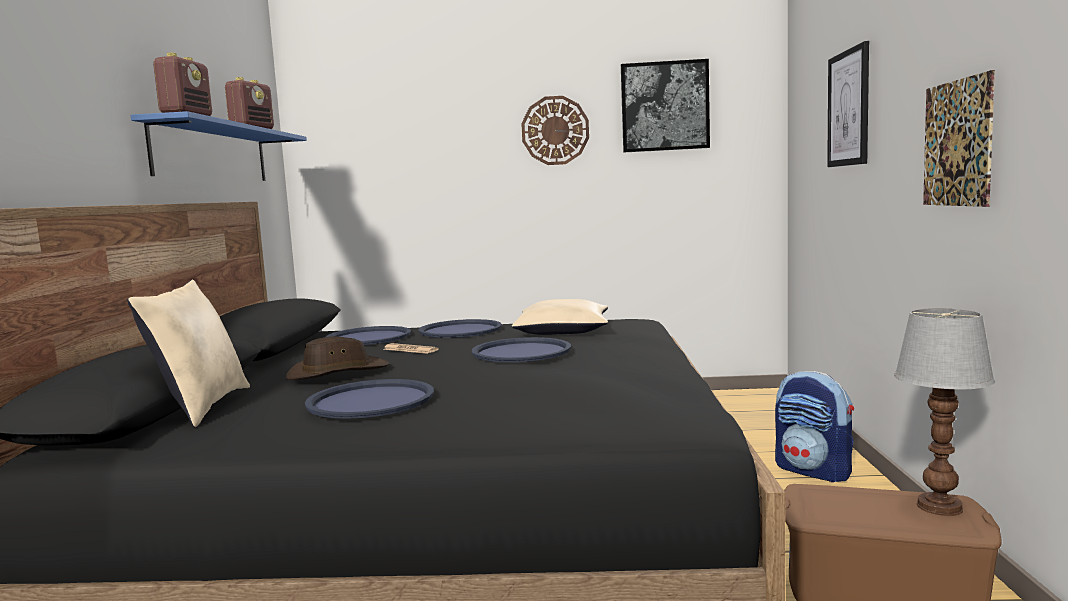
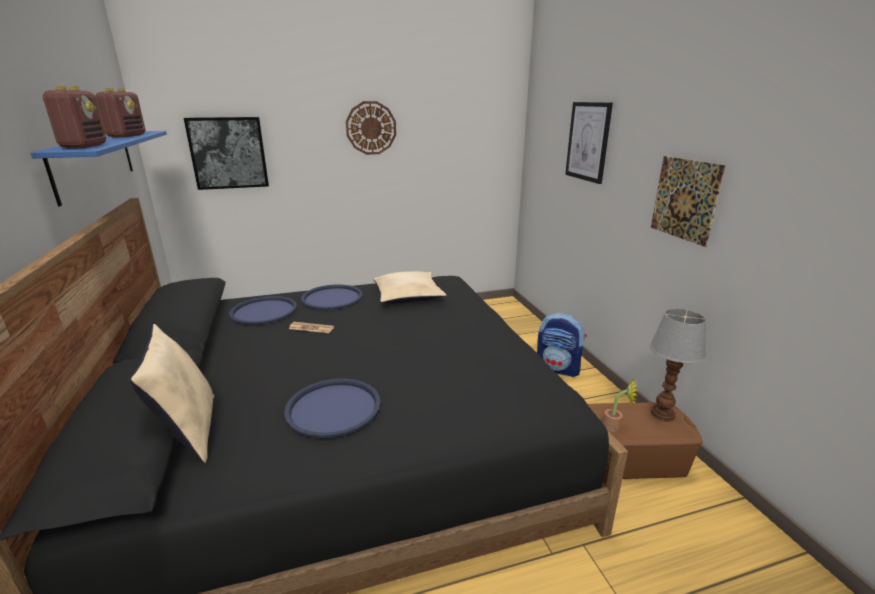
camera: 20 degrees left, 15 degrees up
(337, 372) = (276, 367): brown hat -> none
(521, 352) = (400, 328): blue tray -> none
(664, 106) = (448, 113): picture -> picture (228, 153)
(836, 511) = (615, 426): none -> potted plant

